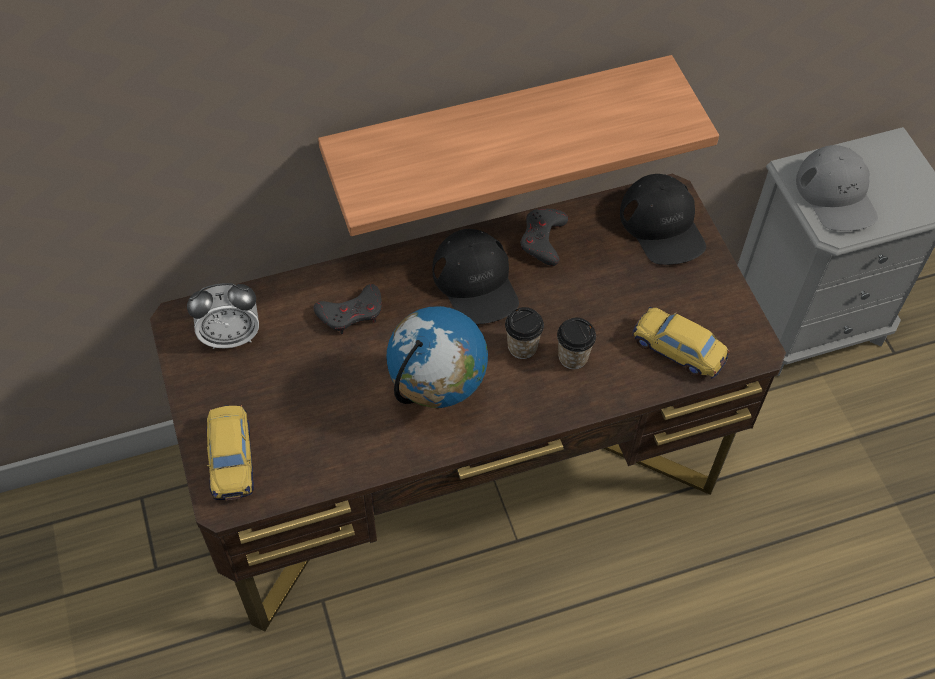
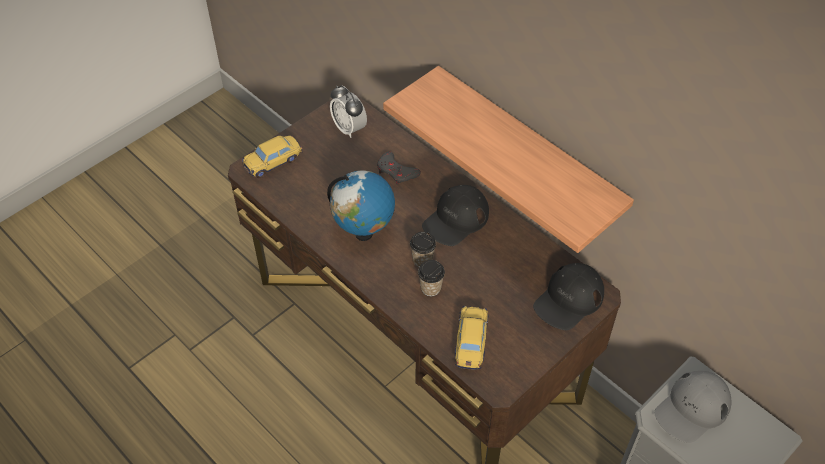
camera: 65 degrees right, 5 degrees down
(543, 239) = (511, 240): grey game controller -> none

